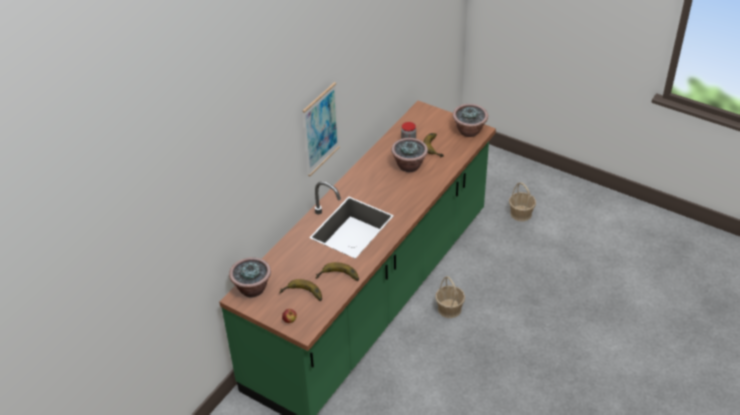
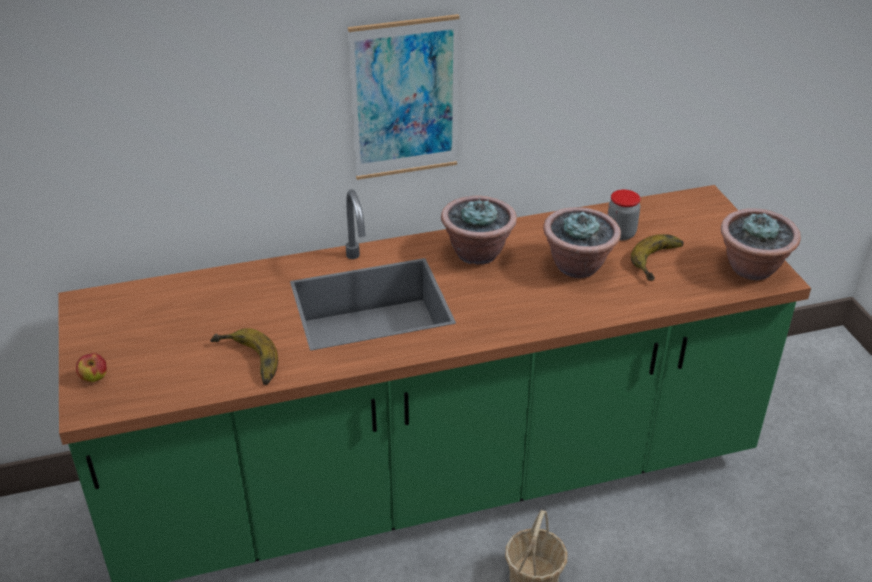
camera: 40 degrees right, 5 degrees down
(252, 289) = (118, 303): potted plant -> potted plant (477, 253)
(302, 296) = (162, 354): banana -> none
(521, 213) = (829, 504): basket -> none

